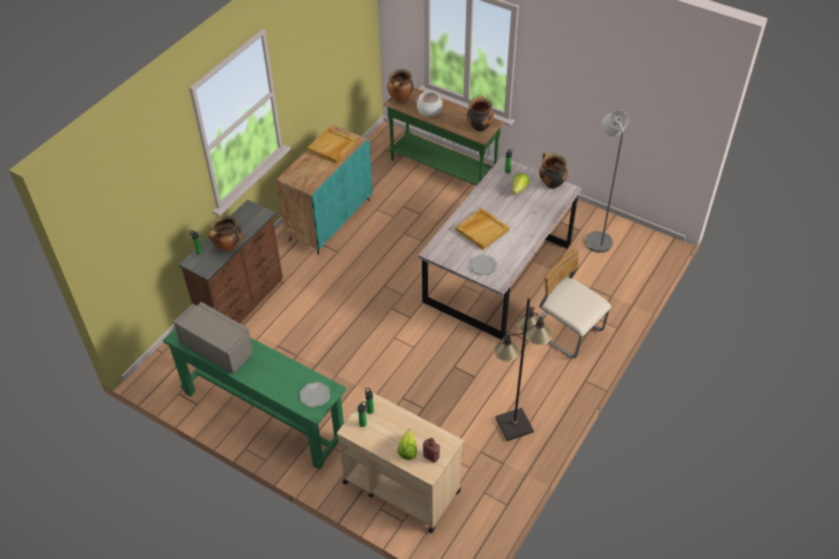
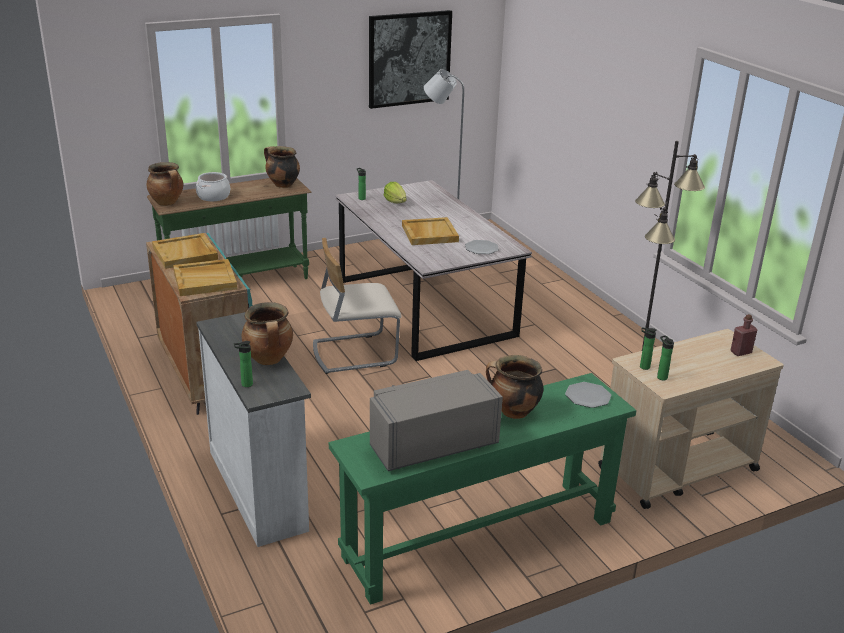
camera: 60 degrees left, 20 degrees down
(243, 303) = (259, 488): brown dresser -> white dresser
(307, 173) = (205, 280): none -> beige tray
(407, 450) = (722, 363): lettuce -> none
(551, 183) = (408, 188): cooking pot -> cooking pot (512, 412)
(567, 331) = (542, 302): beige chair -> beige chair (354, 353)
(622, 84) = (409, 59): none -> picture

